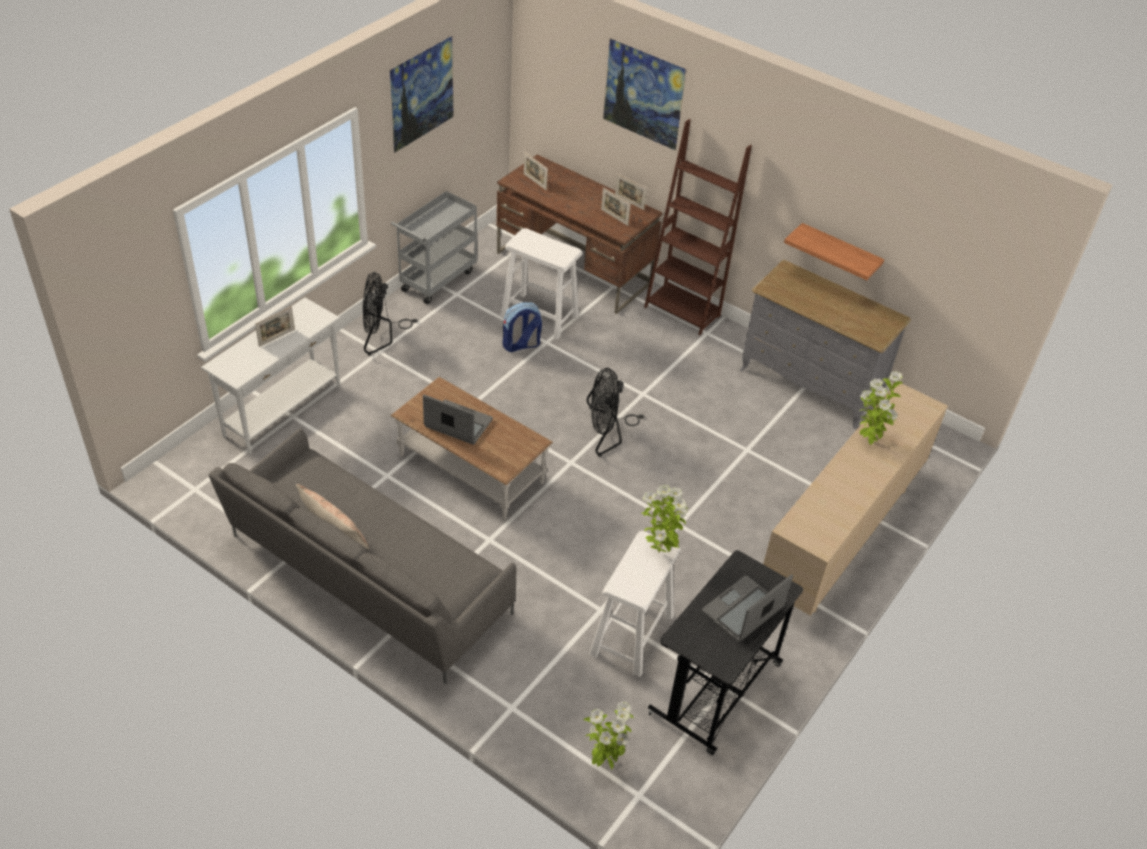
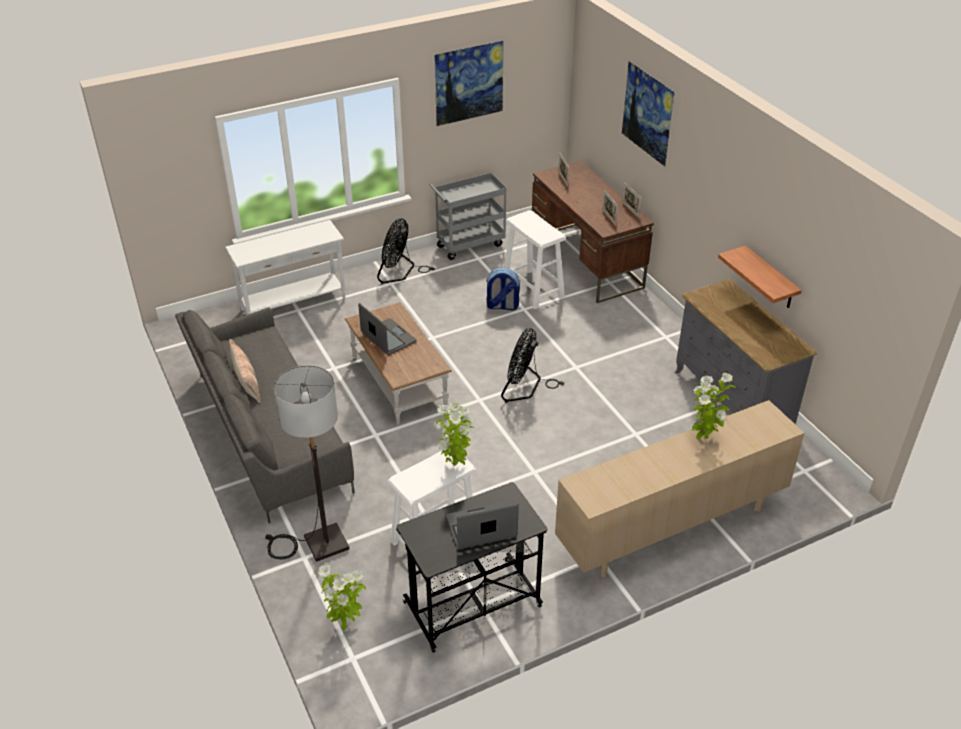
camera: 30 degrees right, 5 degrees down
(277, 338) = (289, 241): picture frame -> none
(511, 689) = (313, 544): none -> floor lamp
(682, 311) = (656, 315): brown bookcase -> none

